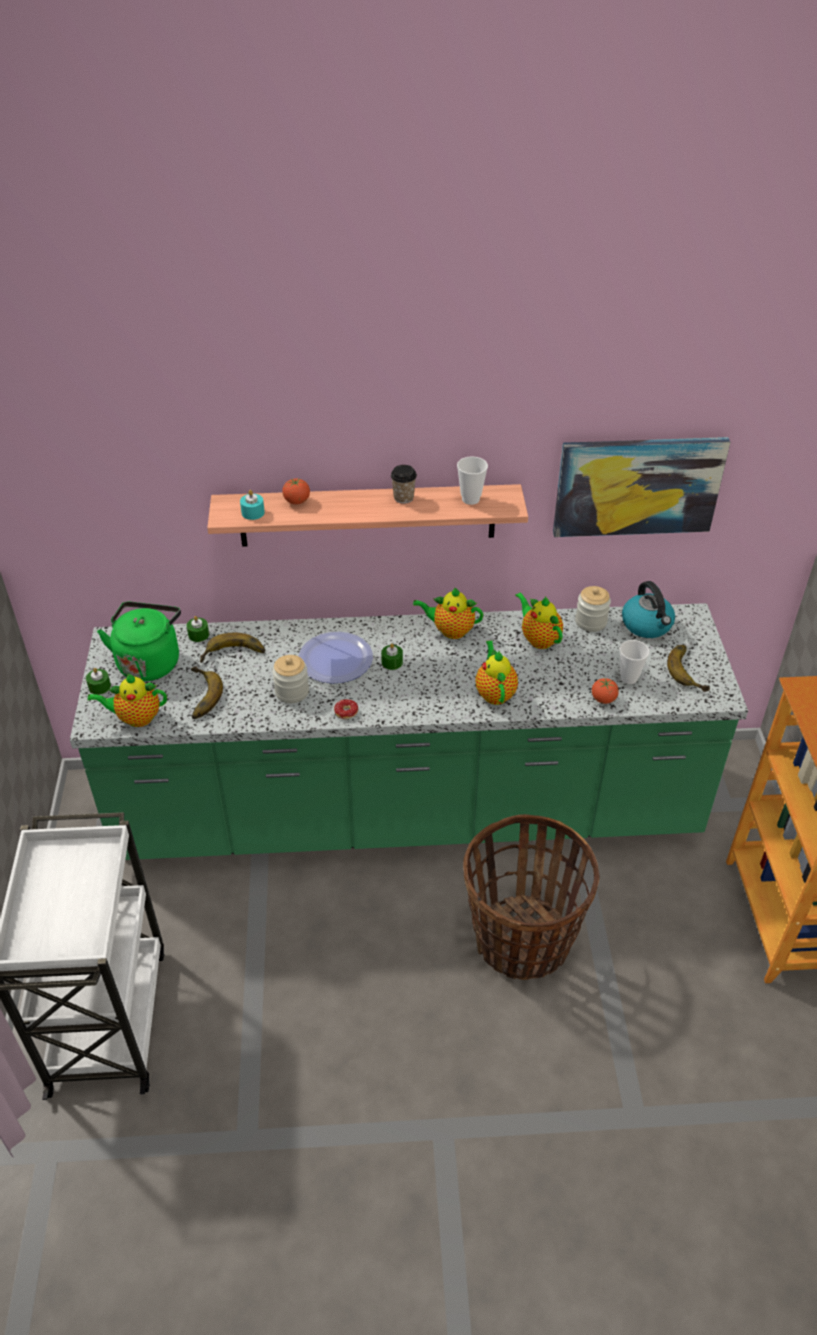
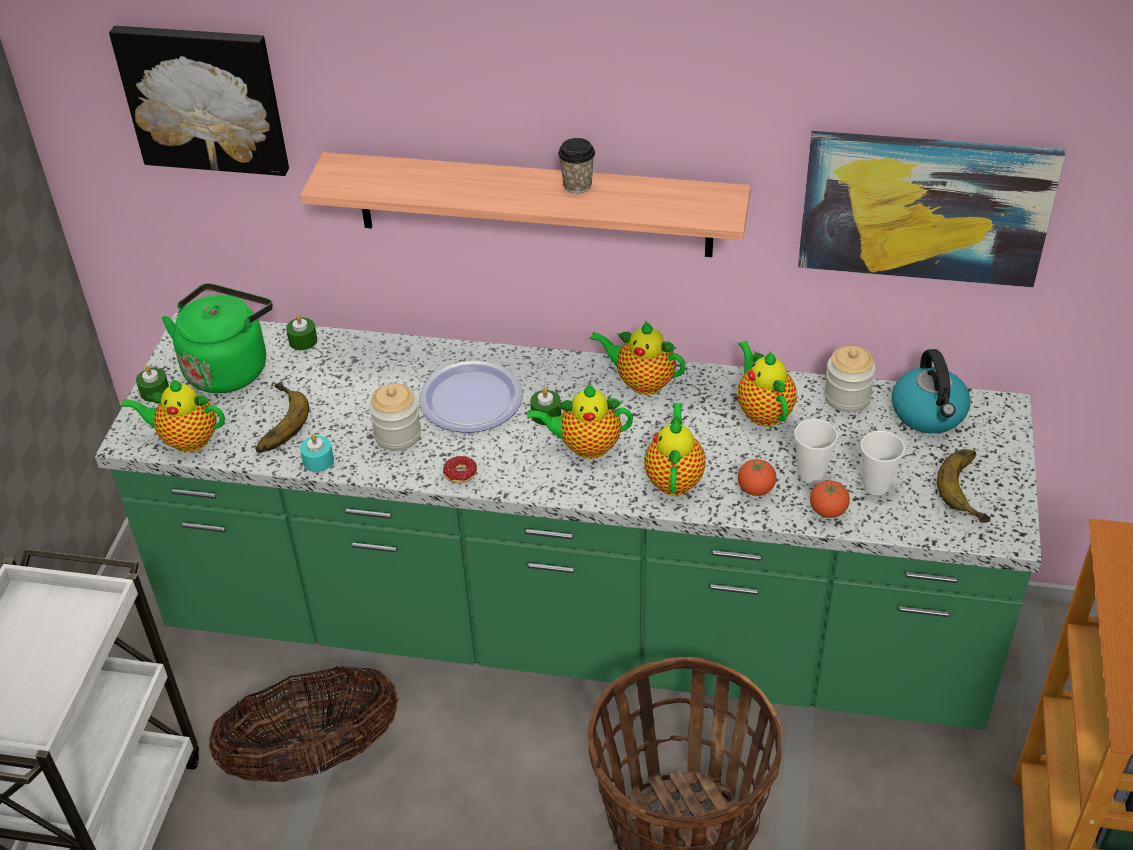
camera: 15 degrees right, 0 degrees up
(121, 465) = (204, 98): none -> picture
(233, 655) = (338, 375): banana -> none
(248, 935) = (314, 756): none -> basket
(253, 512) = (367, 182): turquoise candle -> turquoise candle (318, 461)
(297, 501) = (431, 173): tomato -> tomato (755, 489)
(427, 680) = (585, 446): none -> teapot
(470, 499) = (670, 198): cup -> cup (811, 474)

